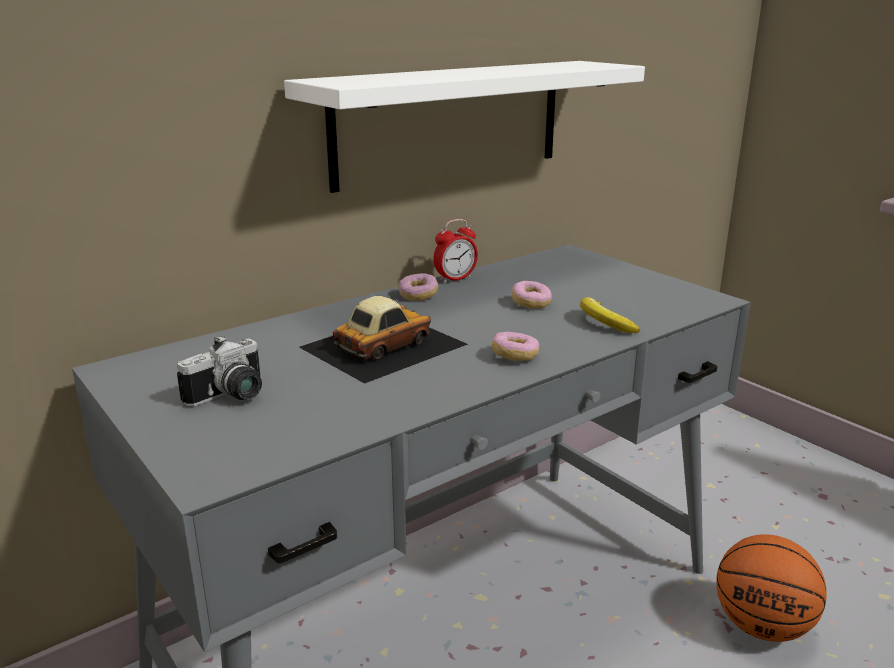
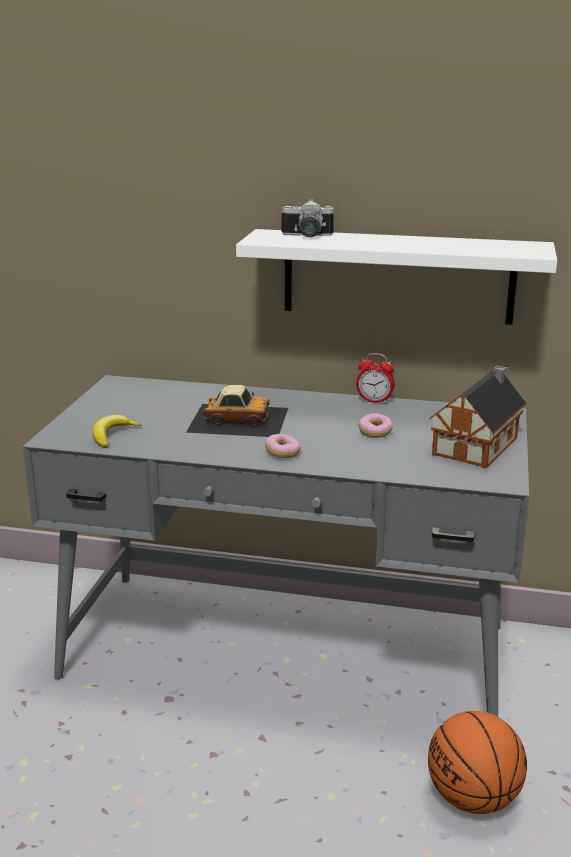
camera: 50 degrees right, 0 degrees up
(231, 396) = (127, 413): camera -> camera (306, 236)
(418, 295) = (326, 402): donut -> none
(604, 322) = (384, 461): banana -> banana (112, 436)
(621, 281) = (478, 445): none -> toy house

